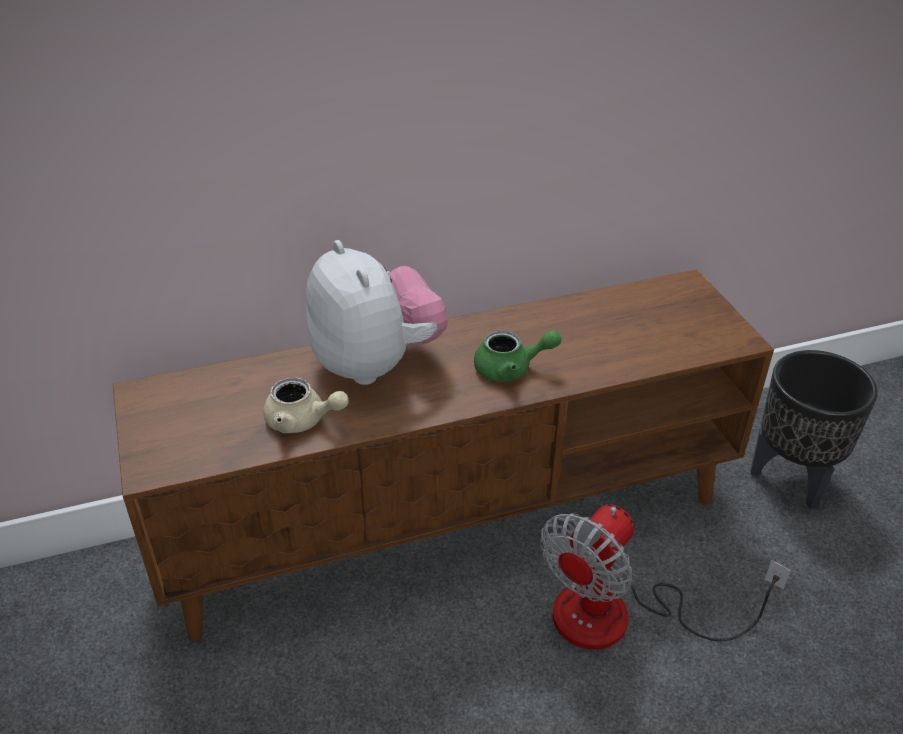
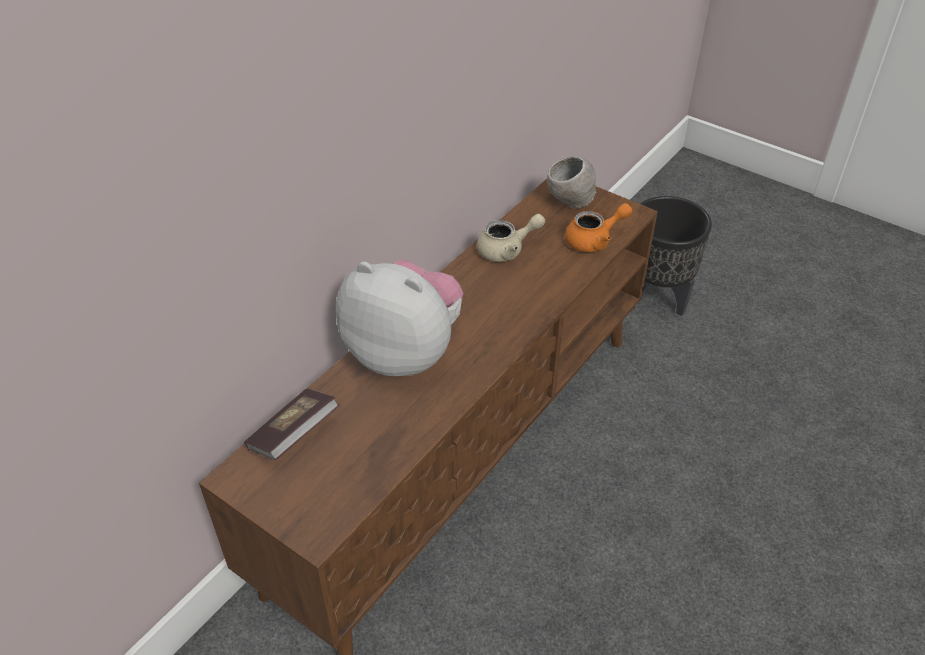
camera: 35 degrees left, 5 degrees up
(216, 384) = (294, 435): none -> book
(302, 421) = (397, 427): beige teapot -> beige teapot (507, 250)
(511, 369) = (507, 308): green teapot -> none
(620, 617) = (631, 456): fan -> none
(669, 348) = (594, 240): none -> orange teapot
(678, 304) = (570, 204): none -> grey bowl

